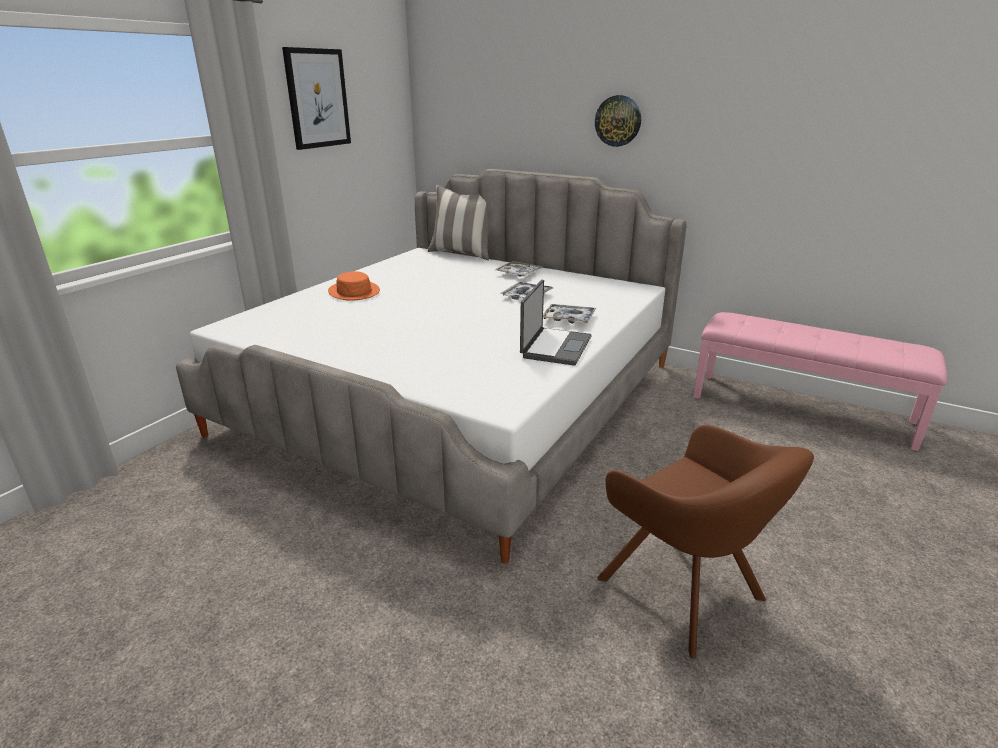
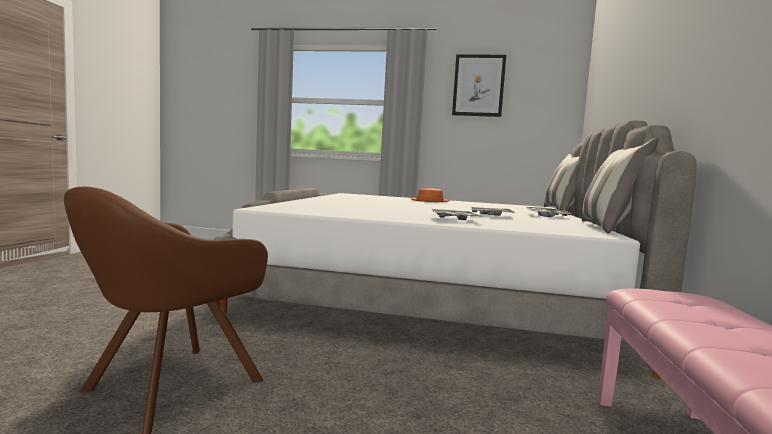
camera: 70 degrees right, 20 degrees down
(555, 347) = (382, 216): laptop -> none
(603, 276) = (609, 228): none -> pillow
(618, 121) = (668, 52): wall clock -> none

